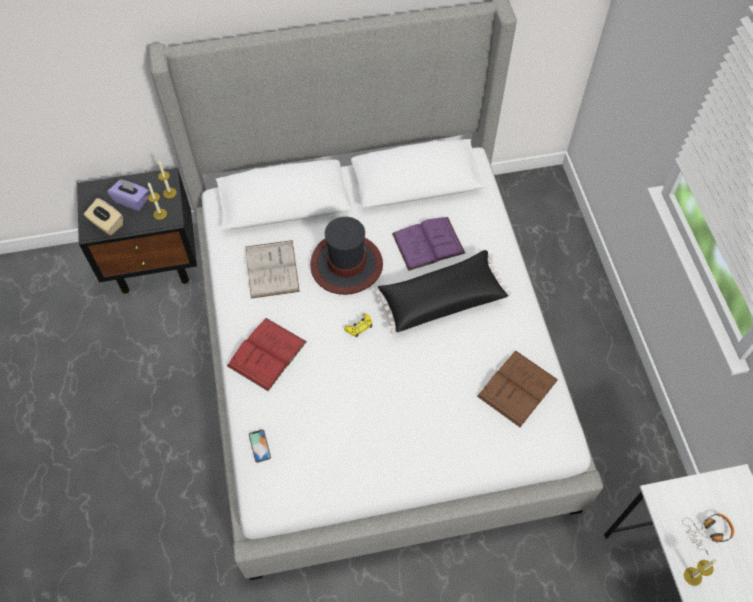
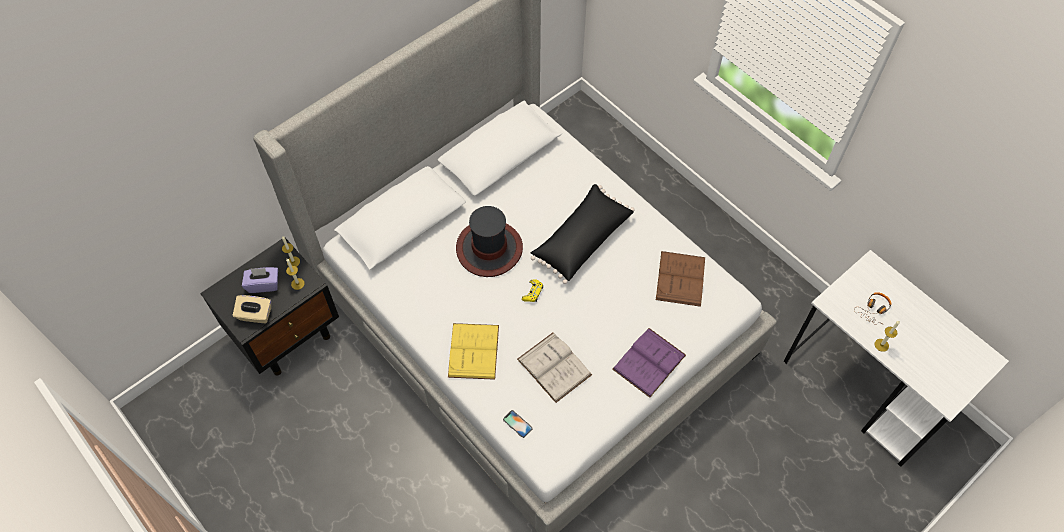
camera: 30 degrees left, 0 degrees up
(267, 353) = (473, 351): red book -> yellow book
(272, 269) = (430, 282): white book -> white book (554, 367)
(428, 243) = (542, 200): purple book -> purple book (649, 362)

